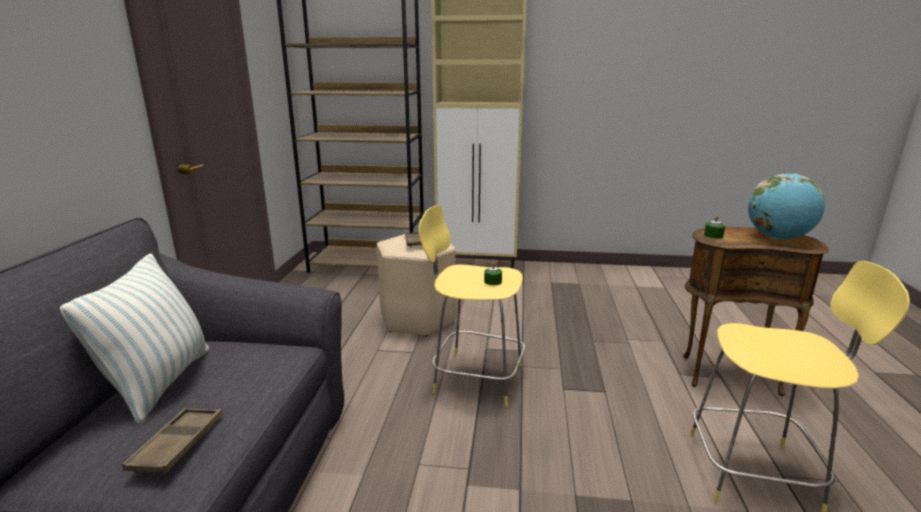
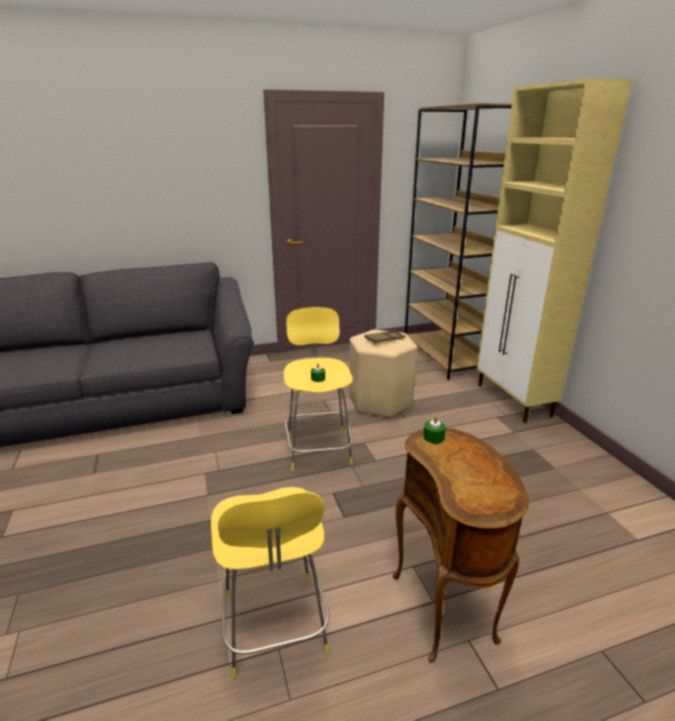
camera: 65 degrees right, 5 degrees up
(160, 383) = (162, 338): pillow -> none
(178, 444) = (118, 357): brown tray -> none
(778, 238) = (475, 482): globe -> none

